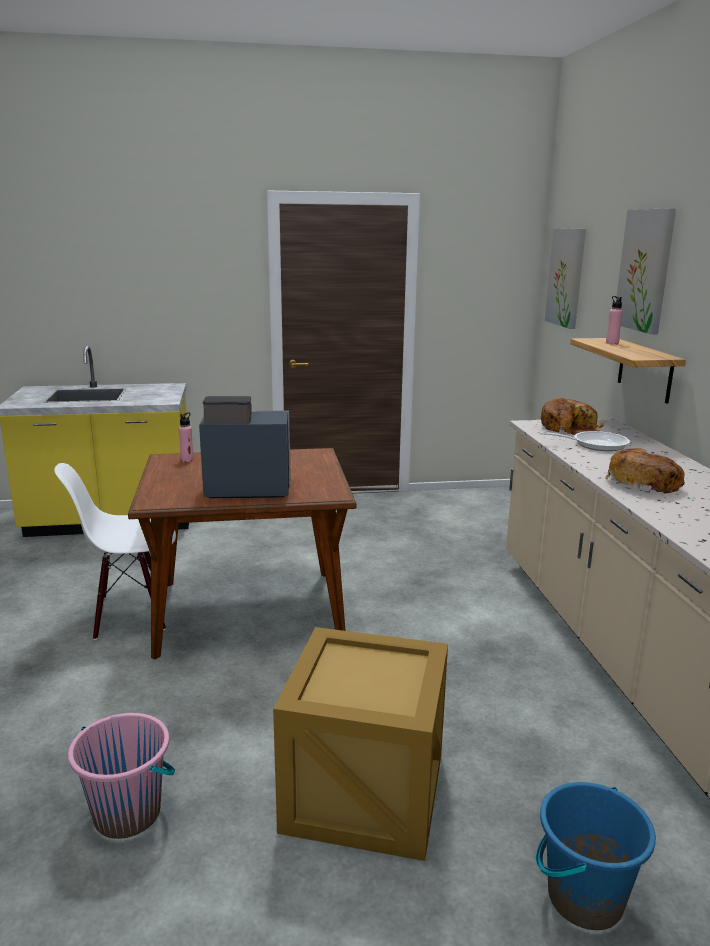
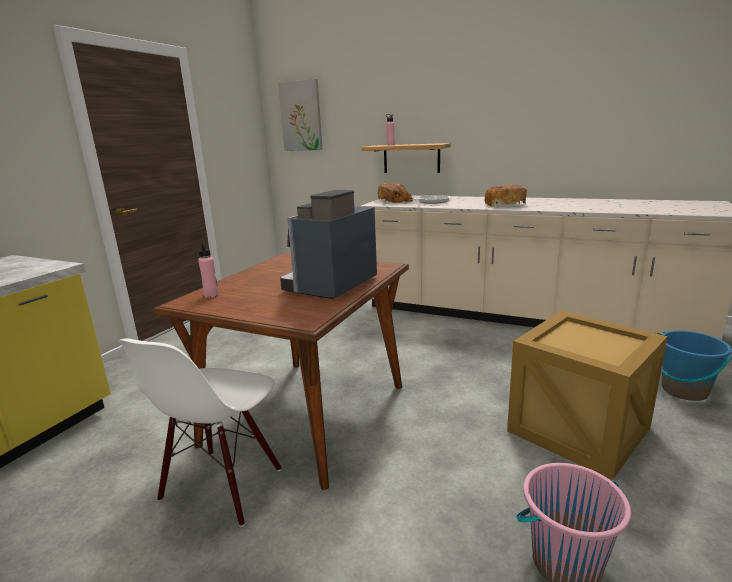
camera: 55 degrees left, 0 degrees up
(645, 270) = (396, 97): picture -> none

